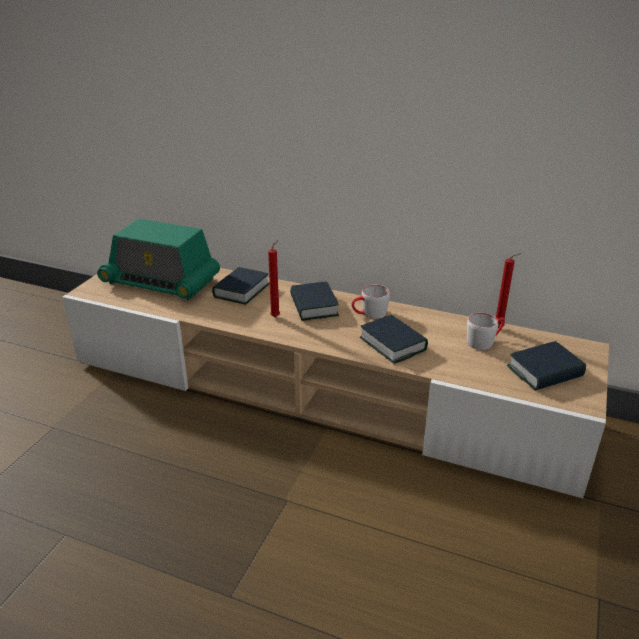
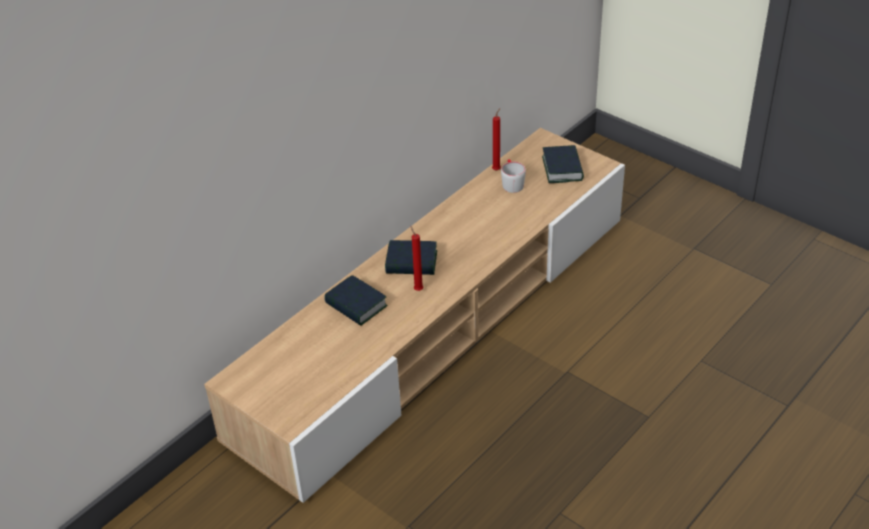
camera: 70 degrees left, 10 degrees up
(161, 281) = (303, 362): radio -> none
(369, 314) = (442, 232): grey mug -> none
(392, 344) = (494, 231): book -> none

